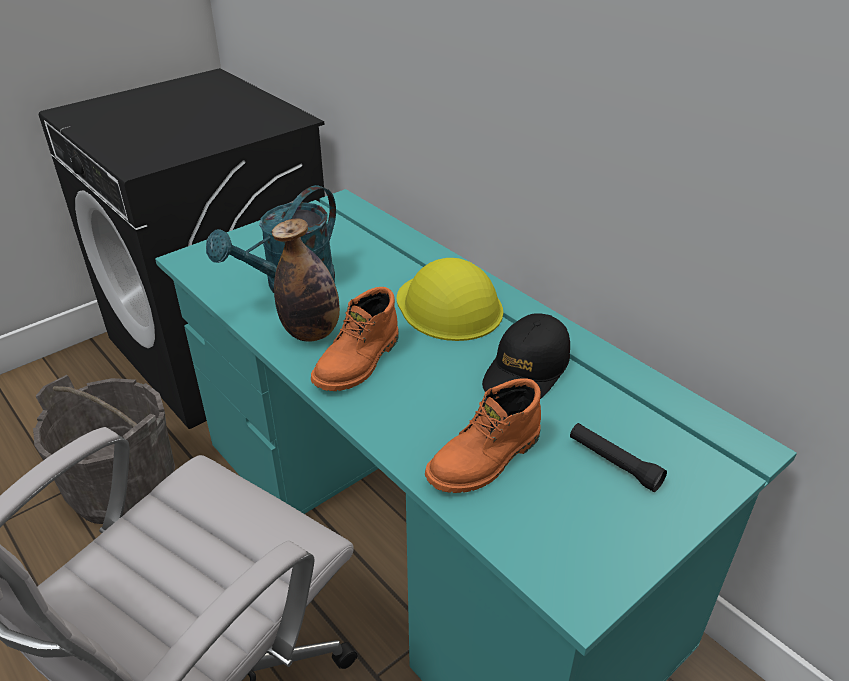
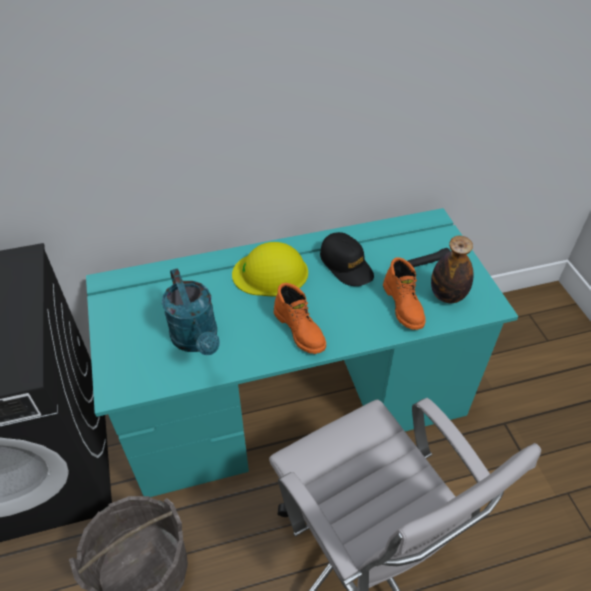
camera: 65 degrees left, 10 degrees up
(311, 332) = (256, 343): bottle -> bottle (447, 295)

